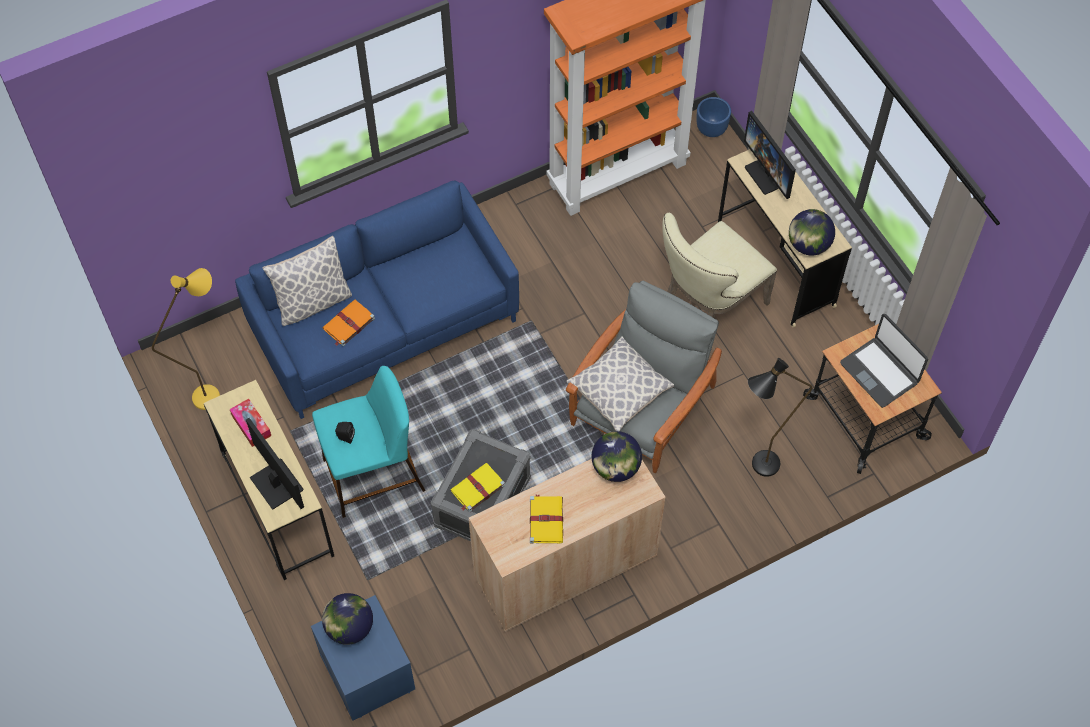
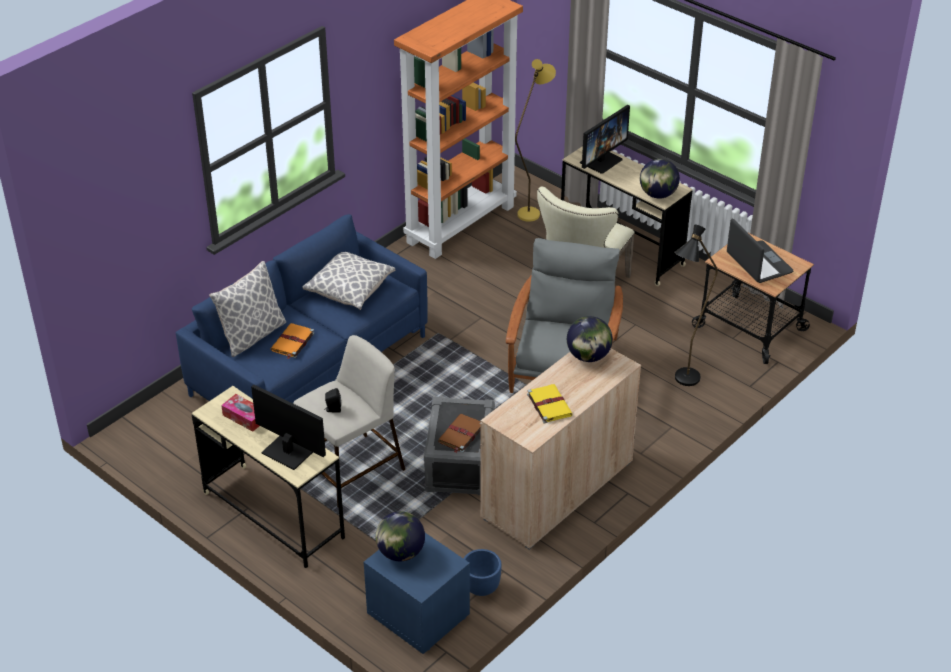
camera: 20 degrees left, 20 degrees down
(214, 391) = (174, 449): yellow floor lamp -> yellow floor lamp (532, 210)
(372, 476) = (351, 472): turquoise stool -> beige stool
(477, 488) = (460, 435): yellow book -> brown book
(619, 391) = (549, 338): pillow -> pillow (350, 290)
(711, 129) = (522, 181): blue planter -> blue planter (482, 587)
(769, 174) = (601, 161): monitor -> monitor turned 90 degrees counterclockwise
(879, 372) = (758, 263): laptop -> laptop turned 150 degrees counterclockwise

